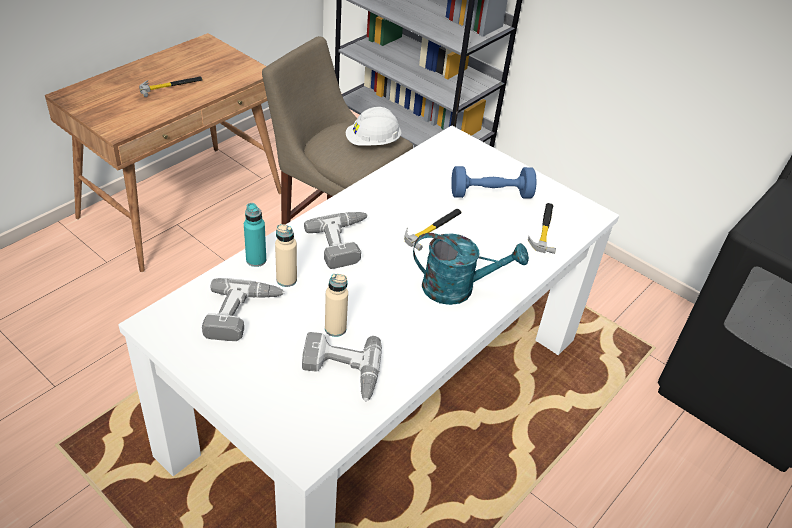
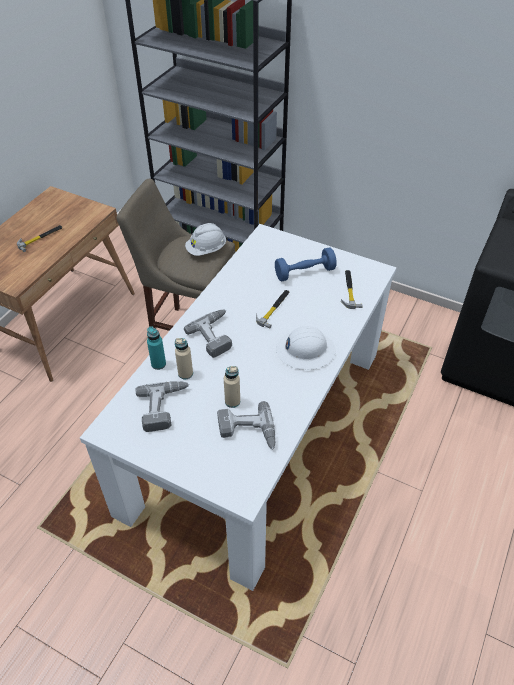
camera: 10 degrees left, 5 degrees up
(457, 288) = (305, 350): turquoise watering can -> white hard hat

